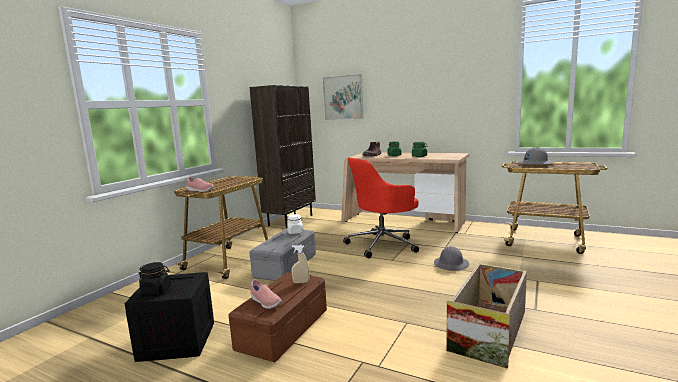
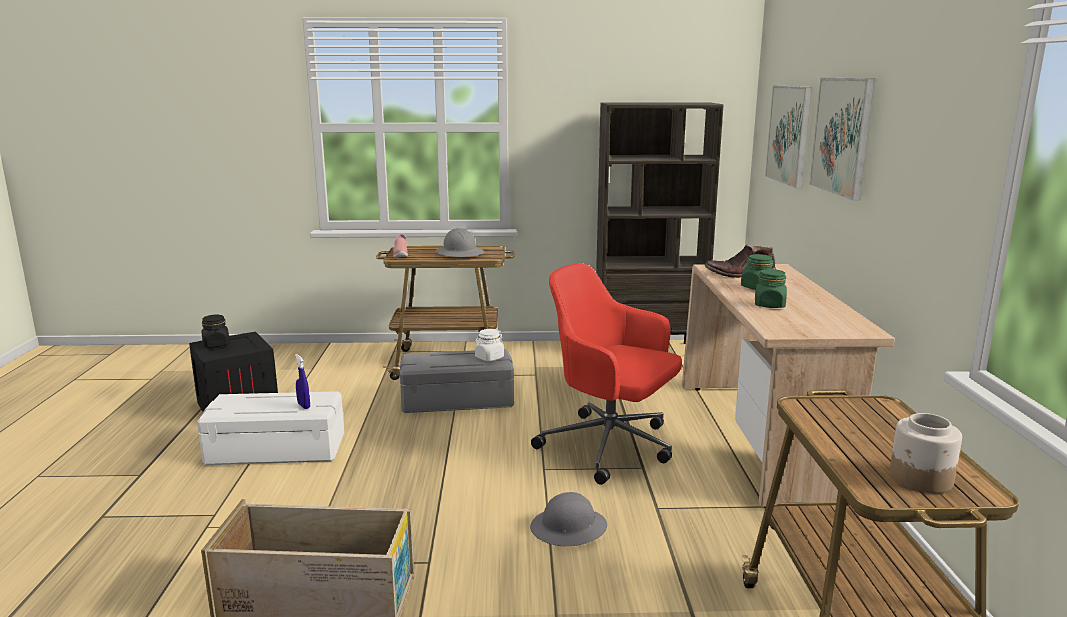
camera: 60 degrees right, 5 degrees up
(265, 302) = (241, 403): pink shoe -> none
(282, 329) = (277, 449): brown storage box -> white storage box
(301, 282) = (304, 406): beige spray bottle -> blue spray bottle
(397, 90) = (842, 136): none -> picture
(535, 163) = (880, 422): grey hard hat -> grey hard hat (460, 253)
(577, 166) = (921, 479): none -> jar

